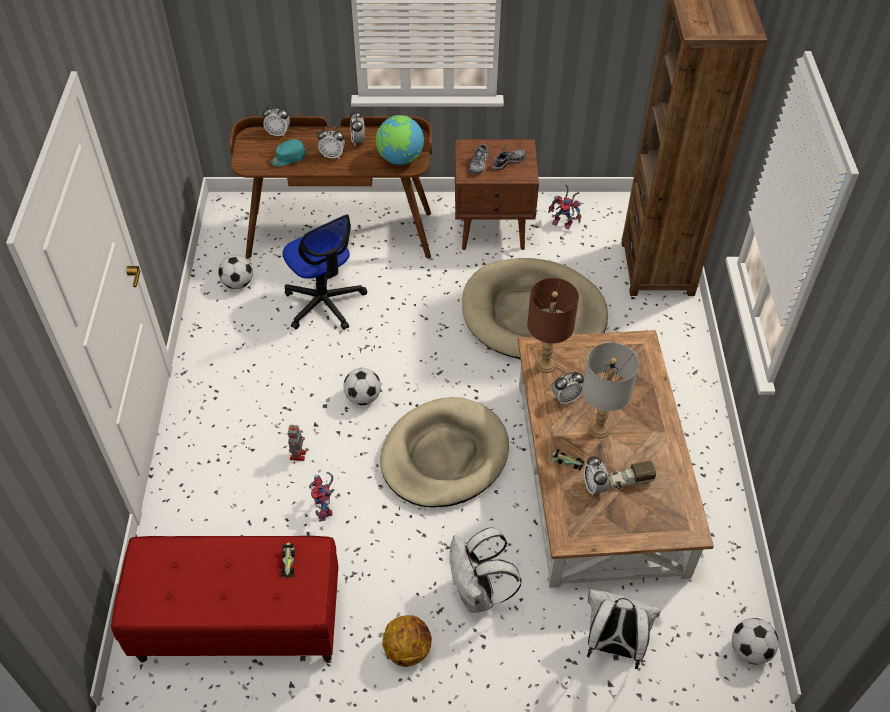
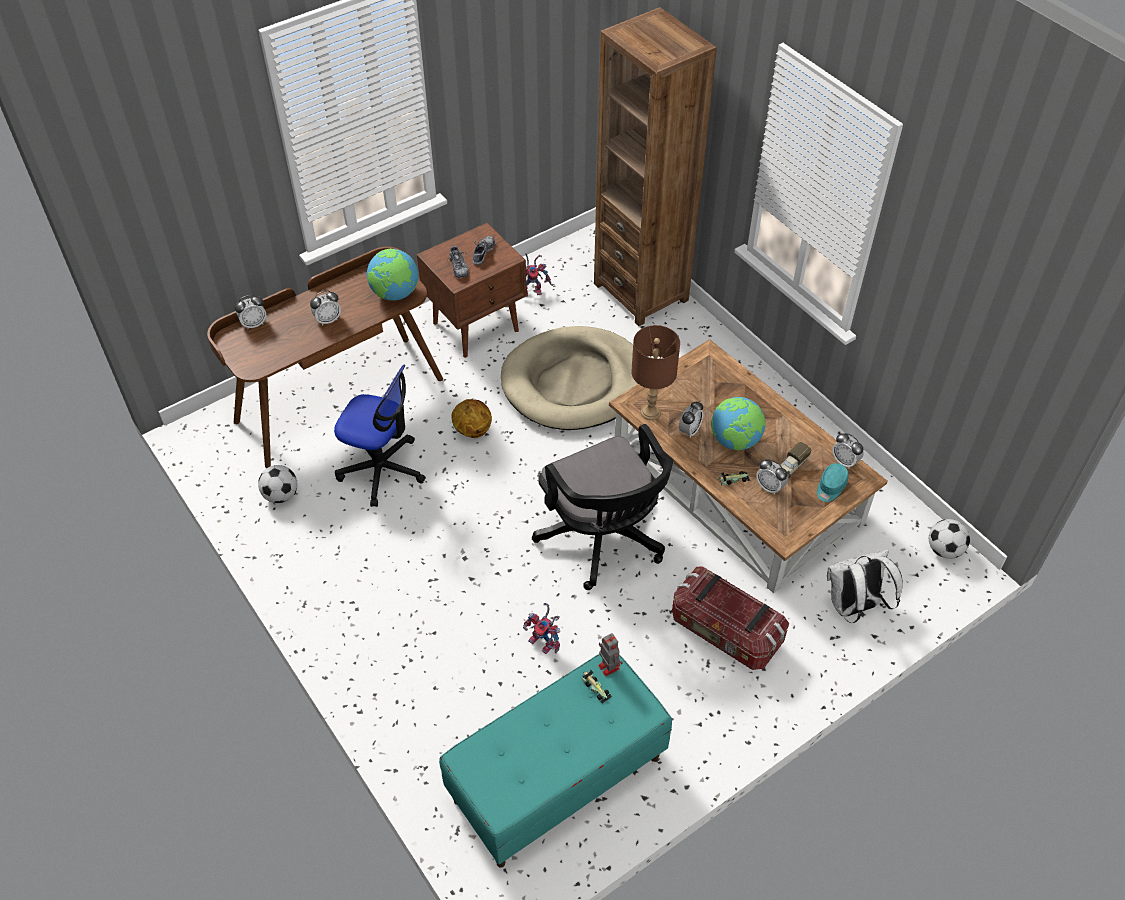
camera: 35 degrees left, 0 degrees up
(239, 623) = (557, 780): red bench -> turquoise bench
(288, 159) = (288, 343): turquoise cap -> turquoise cap (830, 487)
(298, 454) = (479, 612): toy robot -> toy robot (608, 666)
(358, 141) = (339, 295): alarm clock -> alarm clock (845, 461)
(363, 397) = (492, 532): football -> none
(407, 649) = (710, 709): basketball -> basketball (472, 430)
(444, 456) = (604, 540): beige dog bed -> black office chair
(478, 594) = (725, 632): white backpack -> storage box
(599, 429) = (735, 441): grey table lamp -> globe

